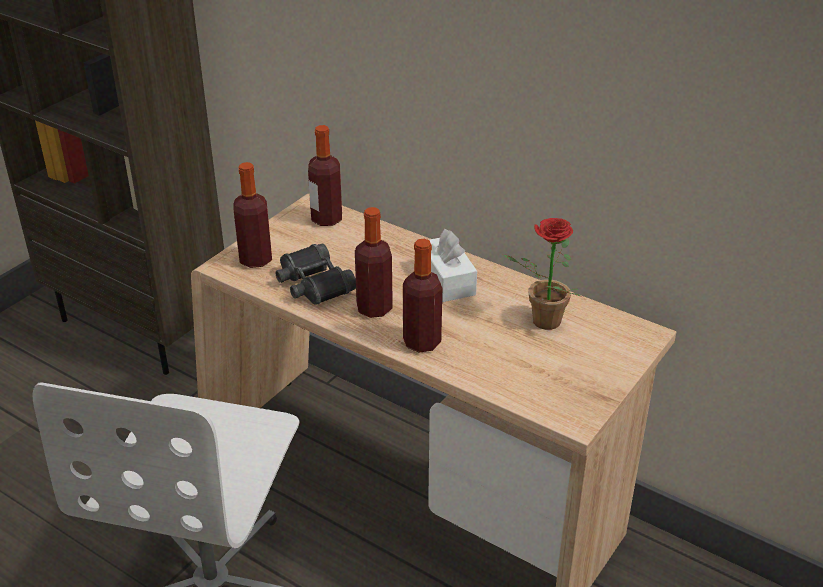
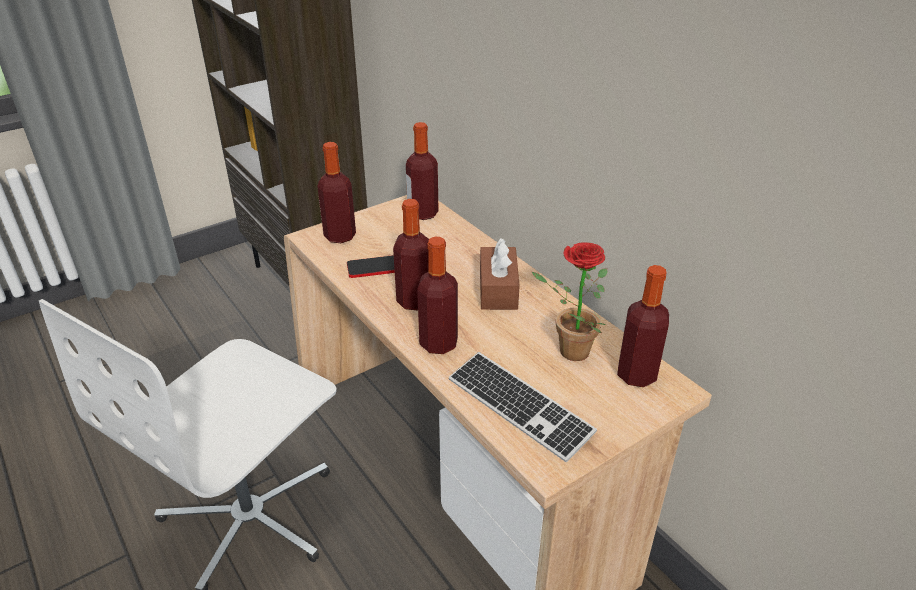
camera: 20 degrees right, 0 degrees up
(313, 284) = (374, 268): black binoculars -> phone
(447, 280) = (498, 289): white tissue box -> brown tissue box
(525, 379) = (519, 407): none -> keyboard
(609, 329) = (636, 375): none -> bottle

